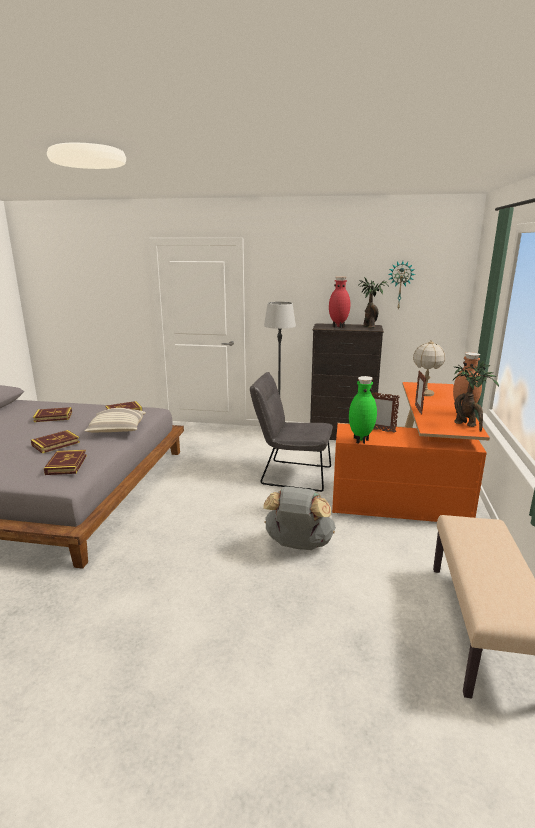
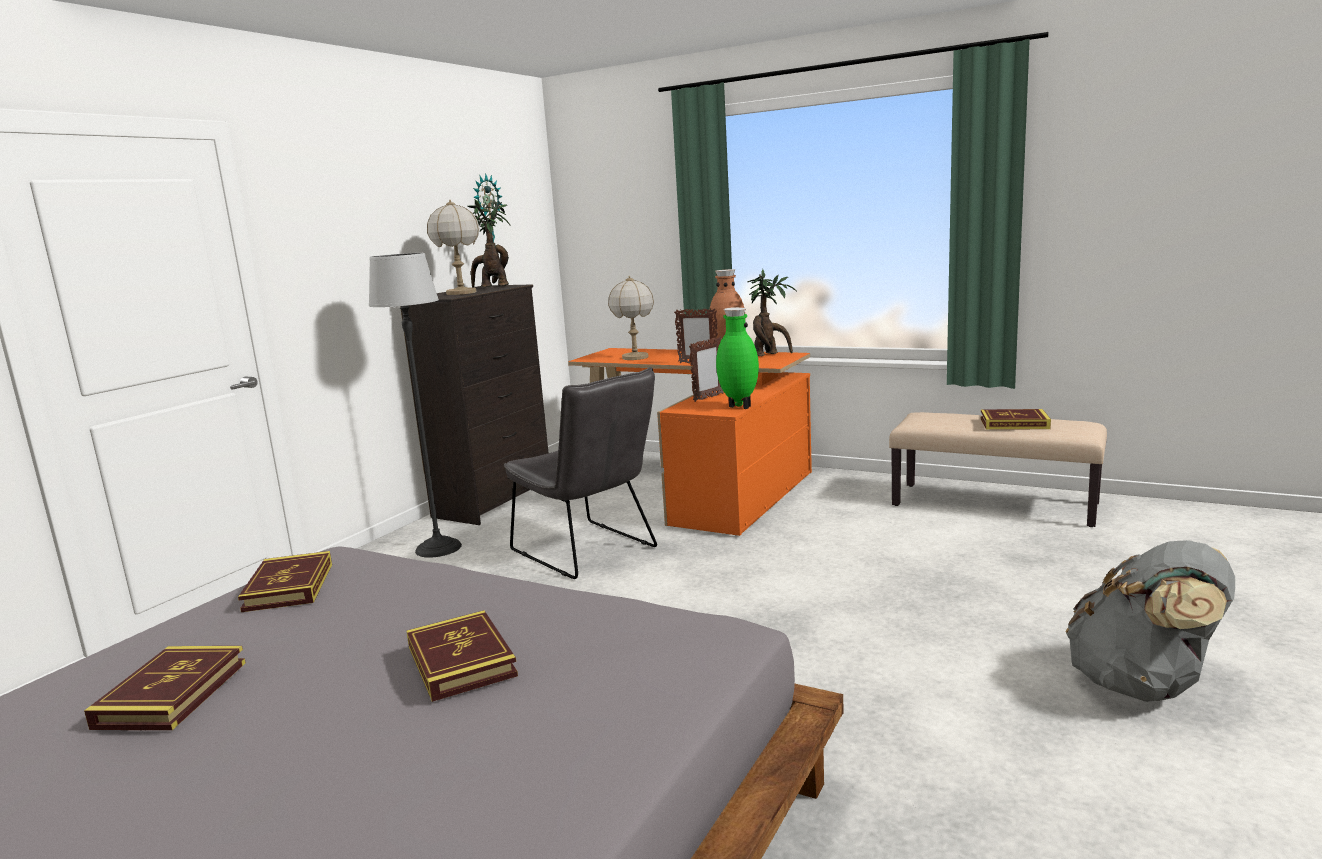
camera: 70 degrees left, 5 degrees down
(66, 465) = (636, 631): book -> book (1014, 424)
(117, 430) = (435, 590): pillow -> none
(291, 475) = (589, 552): grey chair -> grey chair turned 75 degrees counterclockwise
(298, 545) = (814, 569): grey backpack -> grey backpack (1144, 685)
(338, 327) = (461, 293): red vase -> table lamp

